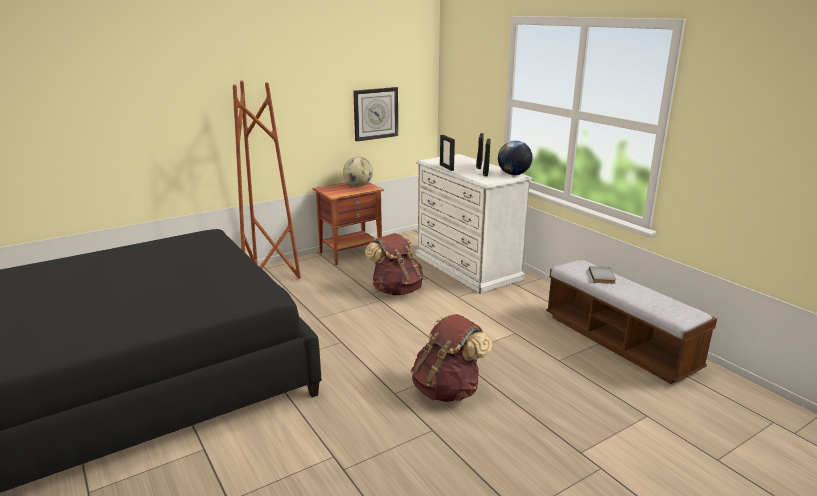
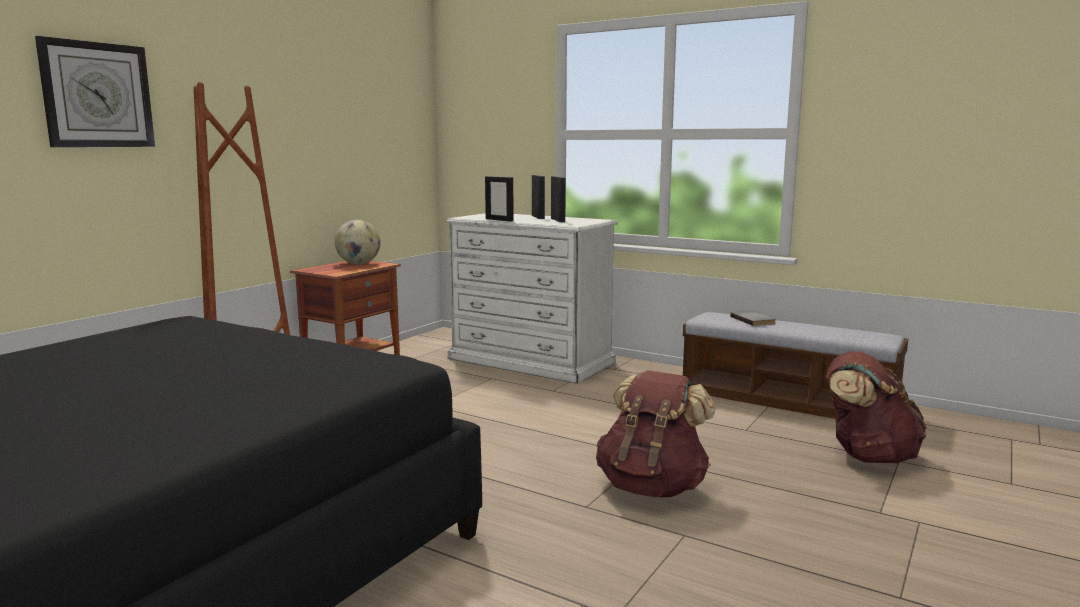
camera: 25 degrees left, 10 degrees down
(375, 113) = (367, 163): wall clock -> wall clock (97, 95)
(396, 290) = (462, 396): brown backpack -> brown backpack (867, 455)
(514, 174) = (593, 219): globe -> none

